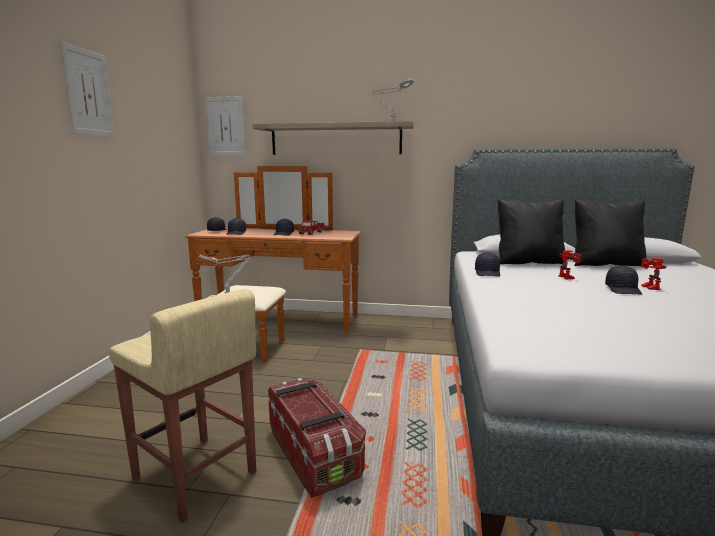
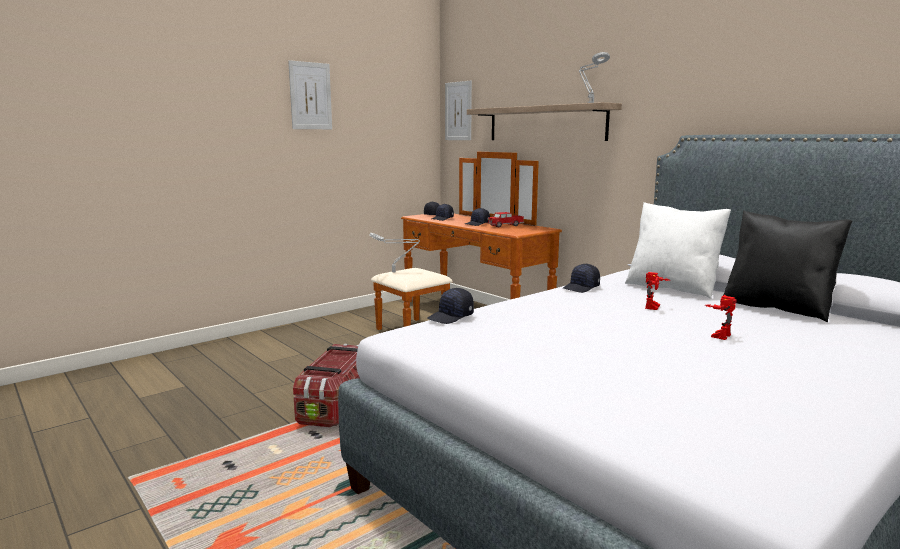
camera: 40 degrees right, 0 degrees up
(195, 476) = (264, 389): beige stool -> none
(528, 262) = (672, 288): black pillow -> white pillow
(623, 290) = (669, 329): black cap -> black cap (451, 317)

